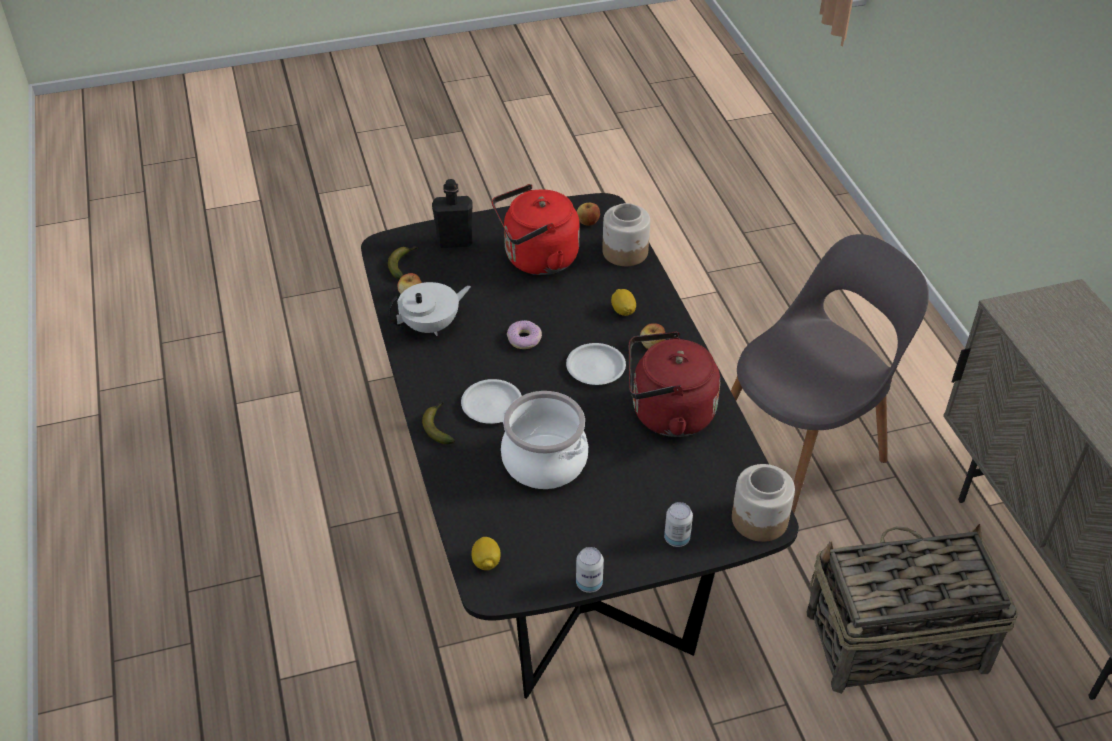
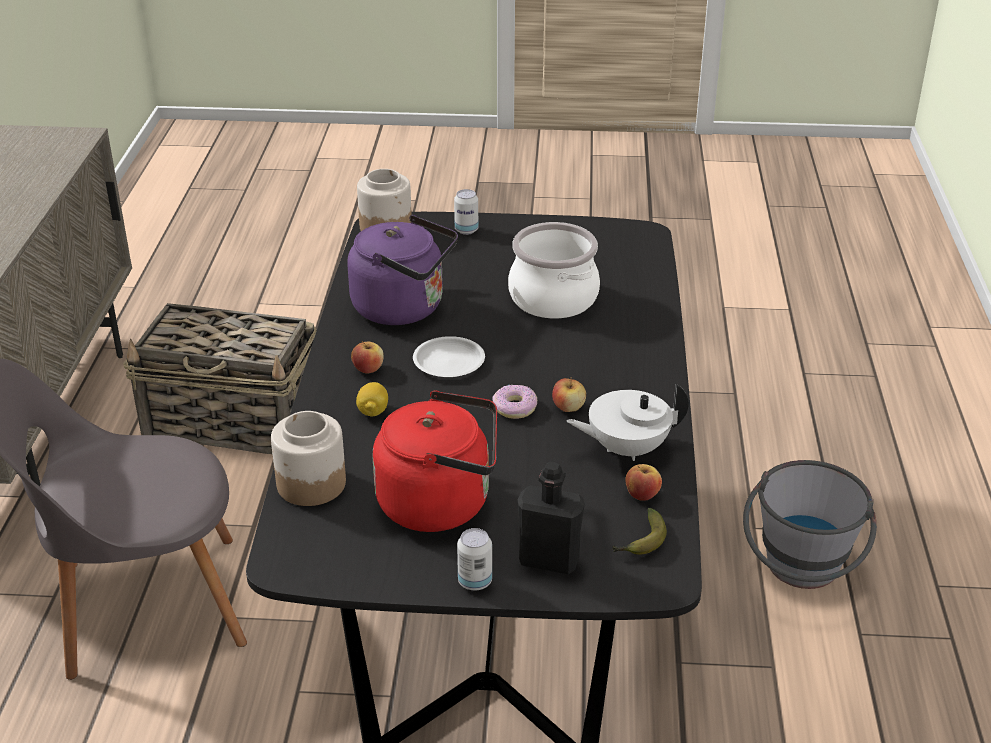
camera: 160 degrees left, 10 degrees down
(311, 618) = (800, 575): none -> grey bucket
(439, 426) = (651, 346): banana -> none
(486, 562) = (641, 247): lemon -> none
(492, 405) = (584, 352): white plate -> none
(588, 222) = (329, 542): apple -> apple (568, 407)
(589, 583) = (559, 221): can -> can (475, 582)
(667, 414) = (404, 308): red kettle -> purple kettle

